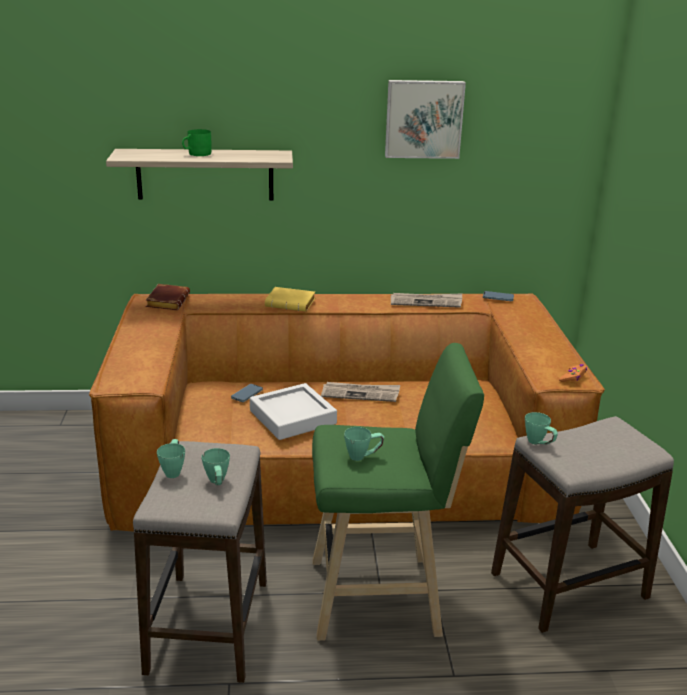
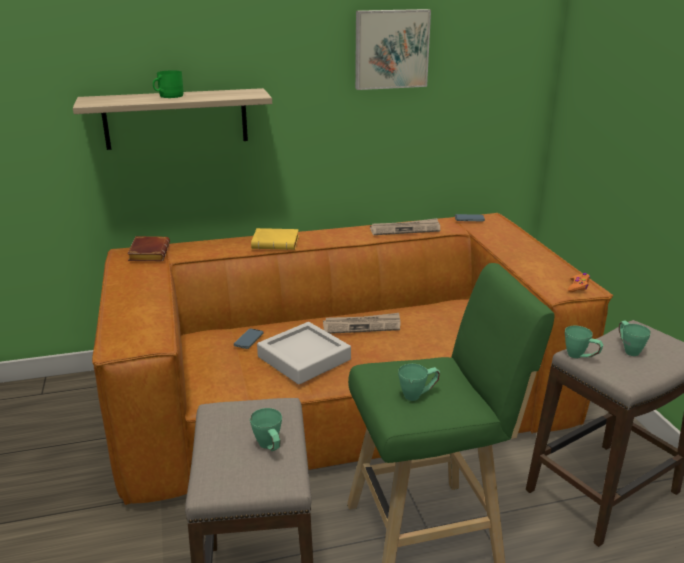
camera: 10 degrees left, 0 degrees up
(173, 470) = (214, 439): green mug -> green mug (628, 349)

